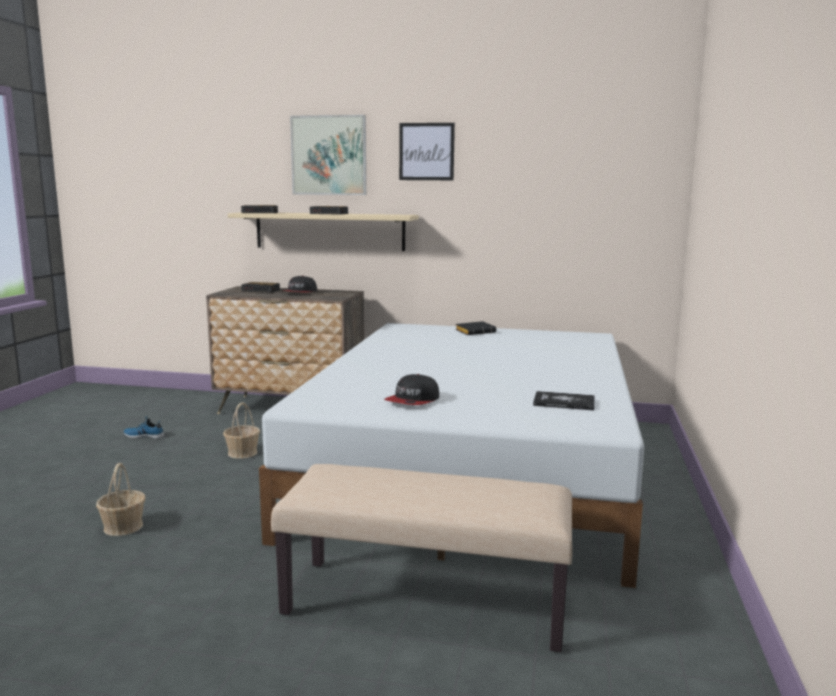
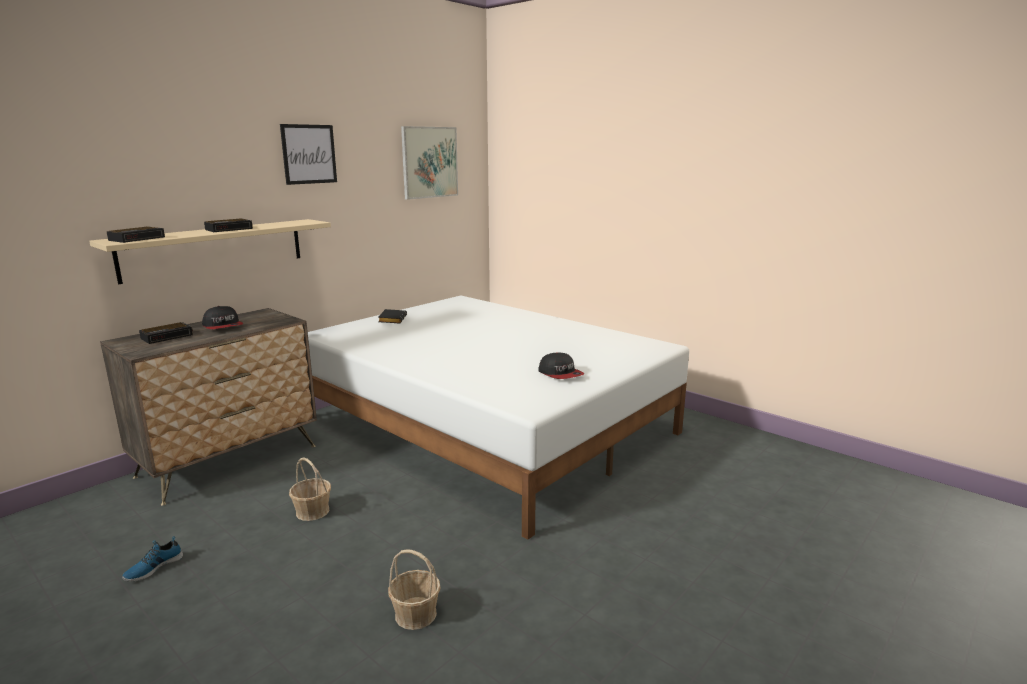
camera: 60 degrees left, 5 degrees up
(329, 155) = (203, 160): picture -> picture (429, 162)
(426, 602) = (660, 495): beige bench -> none
(564, 402) = (606, 342): book -> none

